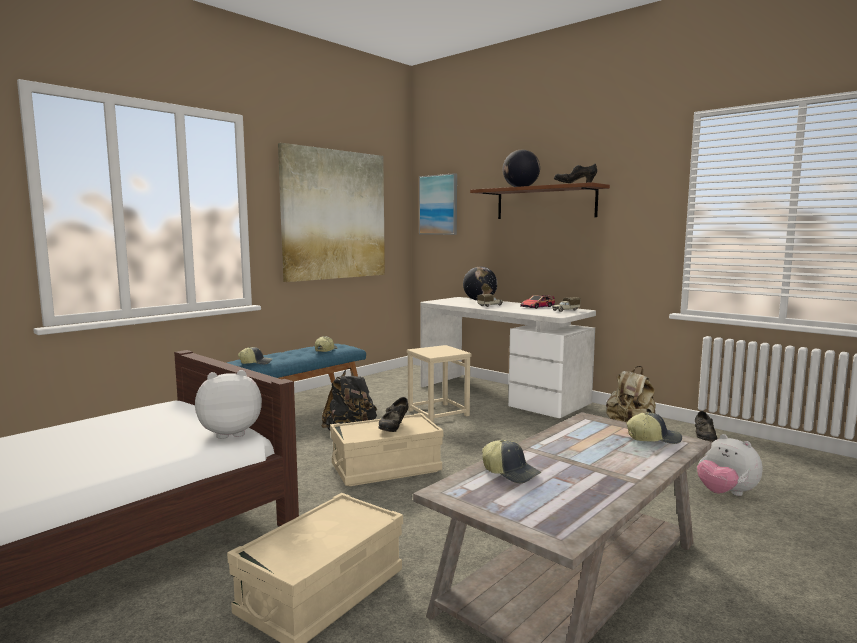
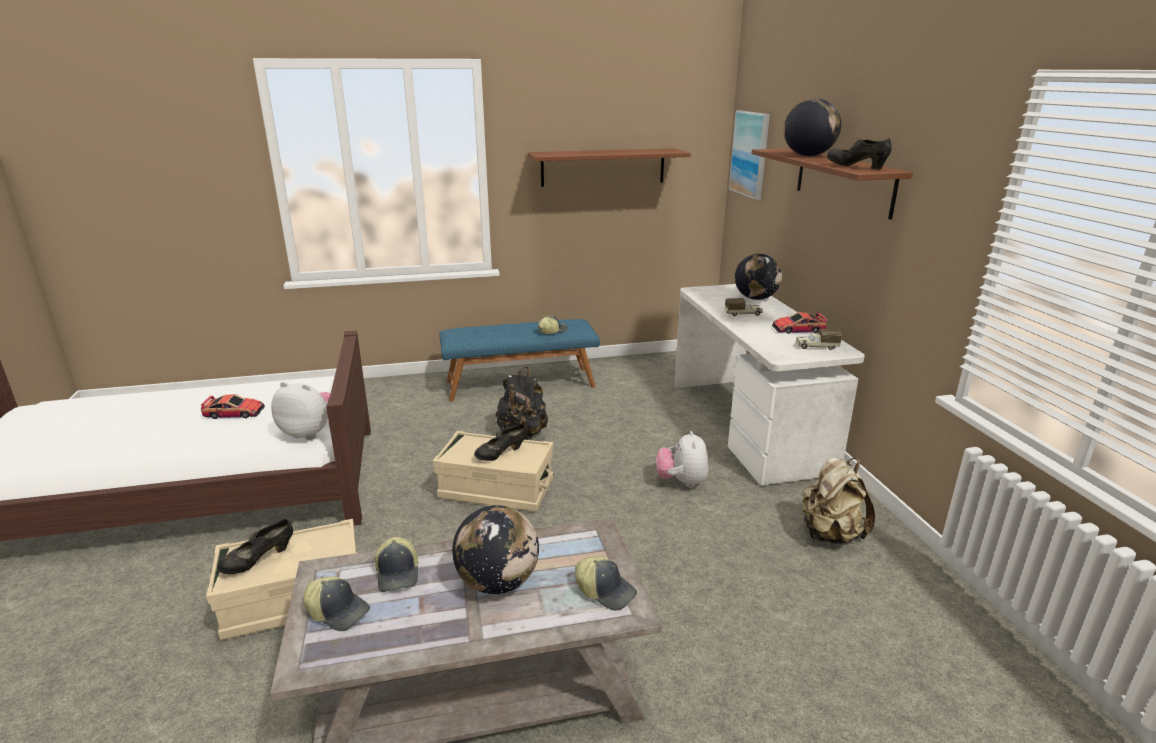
camera: 35 degrees right, 15 degrees up
(106, 440) = (235, 413): none -> toy car
(256, 363) = (467, 337): cap -> cap (338, 611)
(334, 215) = (603, 167): picture -> brown shelf
(437, 413) = (639, 432): beige stool -> none
(587, 455) = (498, 582): none -> globe
(704, 439) = (913, 588): black shoe -> black shoe (259, 561)
(726, 493) = (795, 680): plush toy -> plush toy (681, 482)

